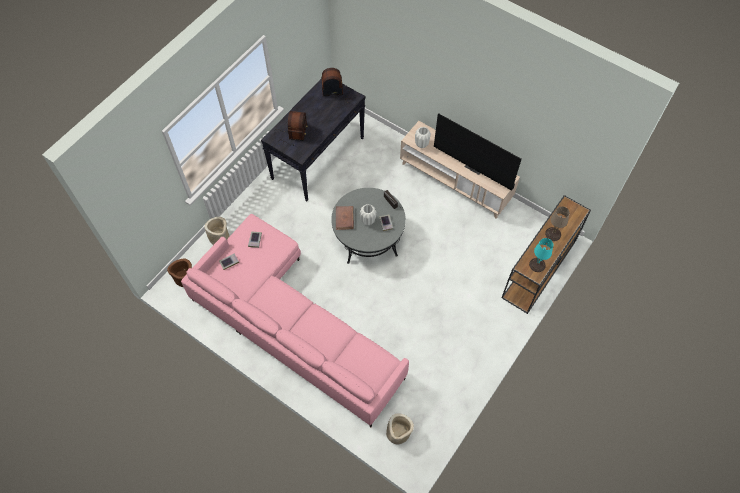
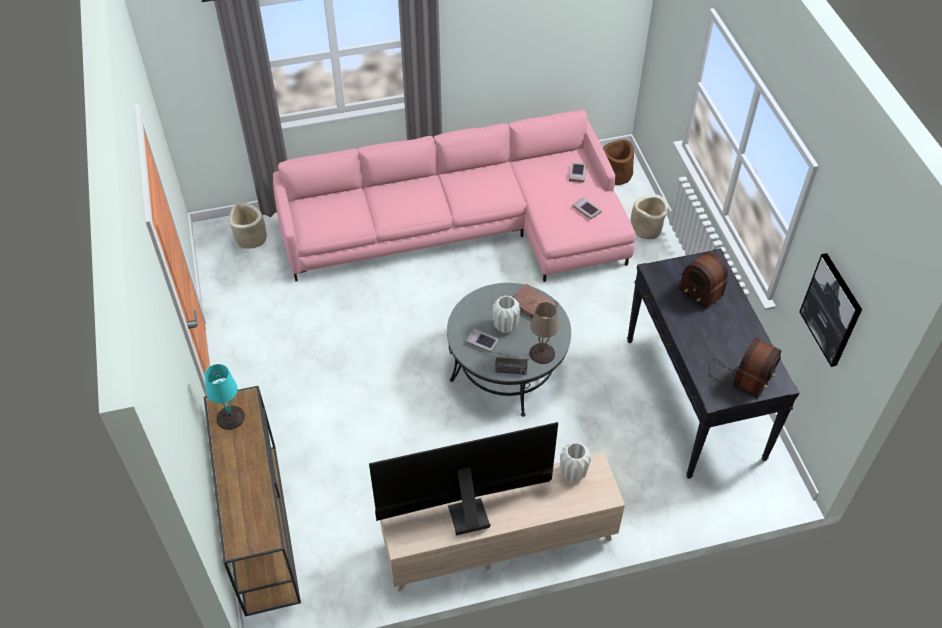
camera: 130 degrees right, 10 degrees down
(302, 45) = (831, 310): none -> picture
(552, 233) = (247, 476): beige table lamp -> beige table lamp (542, 353)

